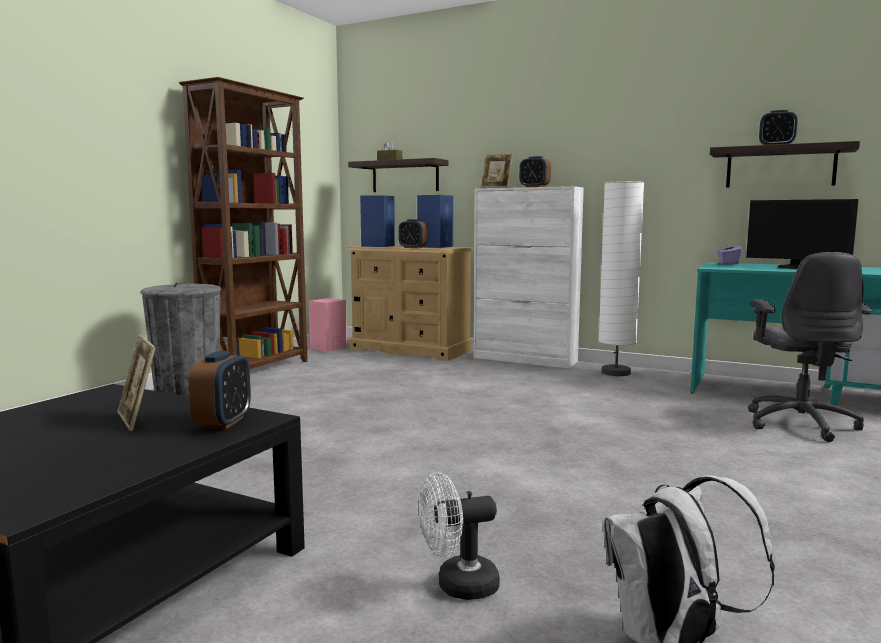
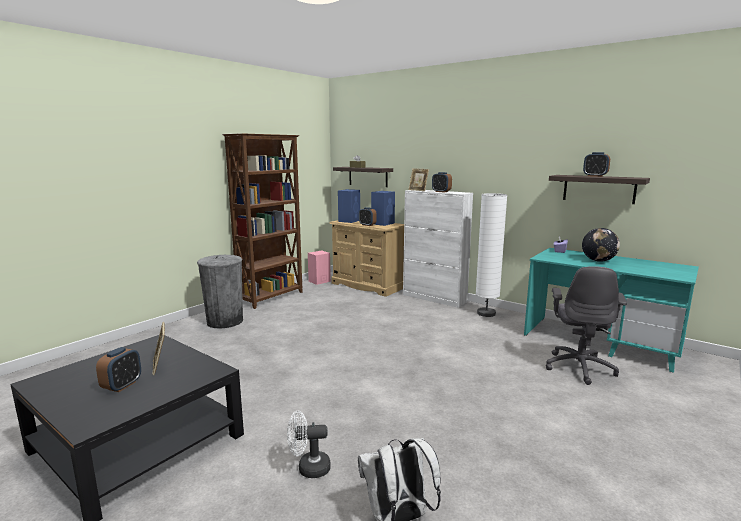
camera: 10 degrees right, 5 degrees up
(223, 422) = (199, 372): alarm clock -> alarm clock (122, 386)
(796, 268) = (598, 261): monitor -> globe

